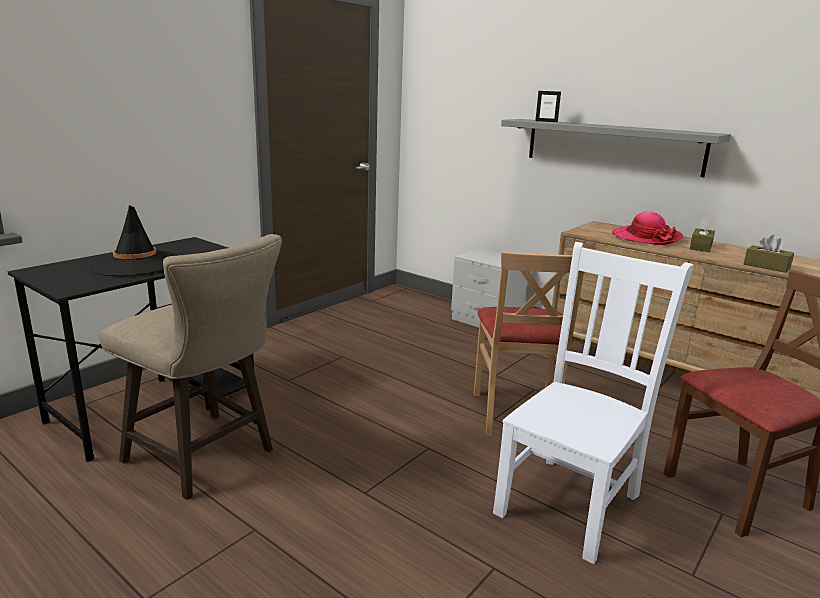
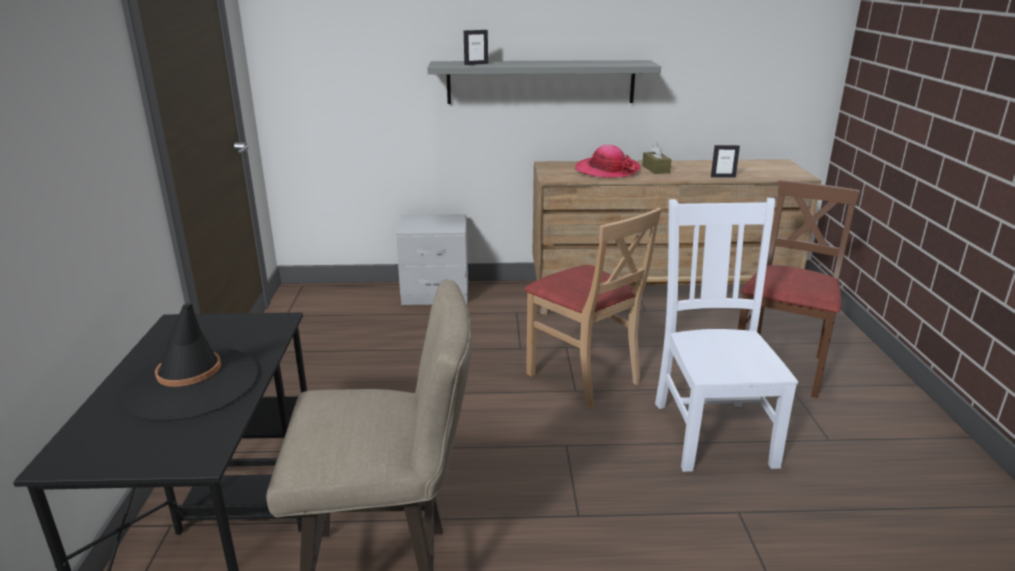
camera: 40 degrees left, 5 degrees up
(766, 266) = (723, 176): brown tissue box -> picture frame

